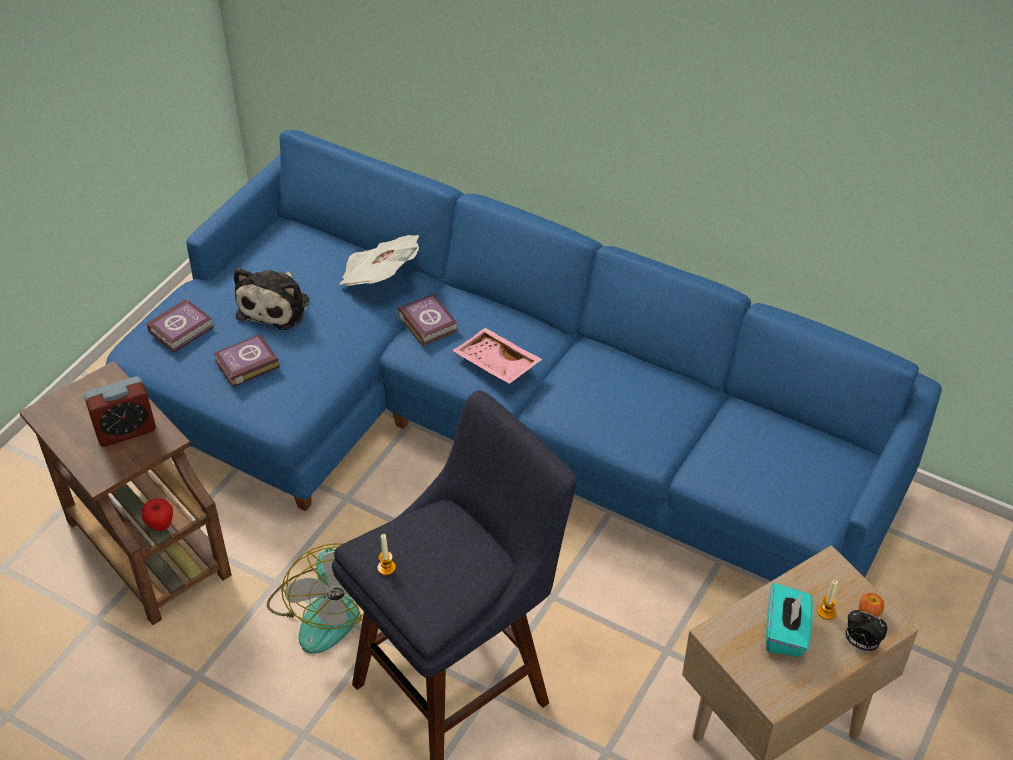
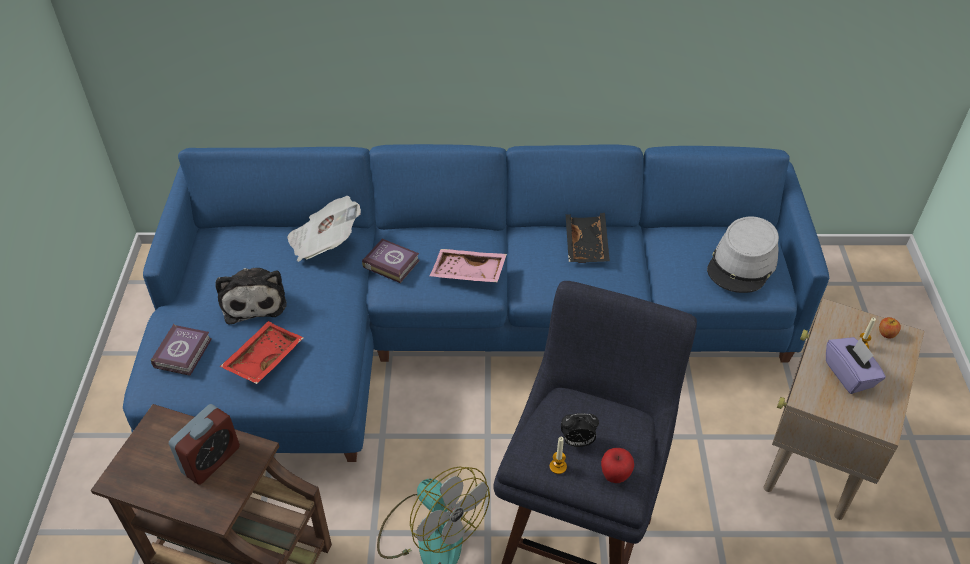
camera: 30 degrees left, 0 degrees up
(160, 525) = (280, 530): apple -> apple (615, 476)
(245, 364) = (263, 358): book -> red tray
(645, 383) = (587, 242): none -> black tray
(785, 633) = (849, 374): turquoise tissue box -> purple tissue box
(799, 477) = (742, 264): none -> grey hat
(860, 643) = (900, 358): alarm clock -> alarm clock (577, 442)

